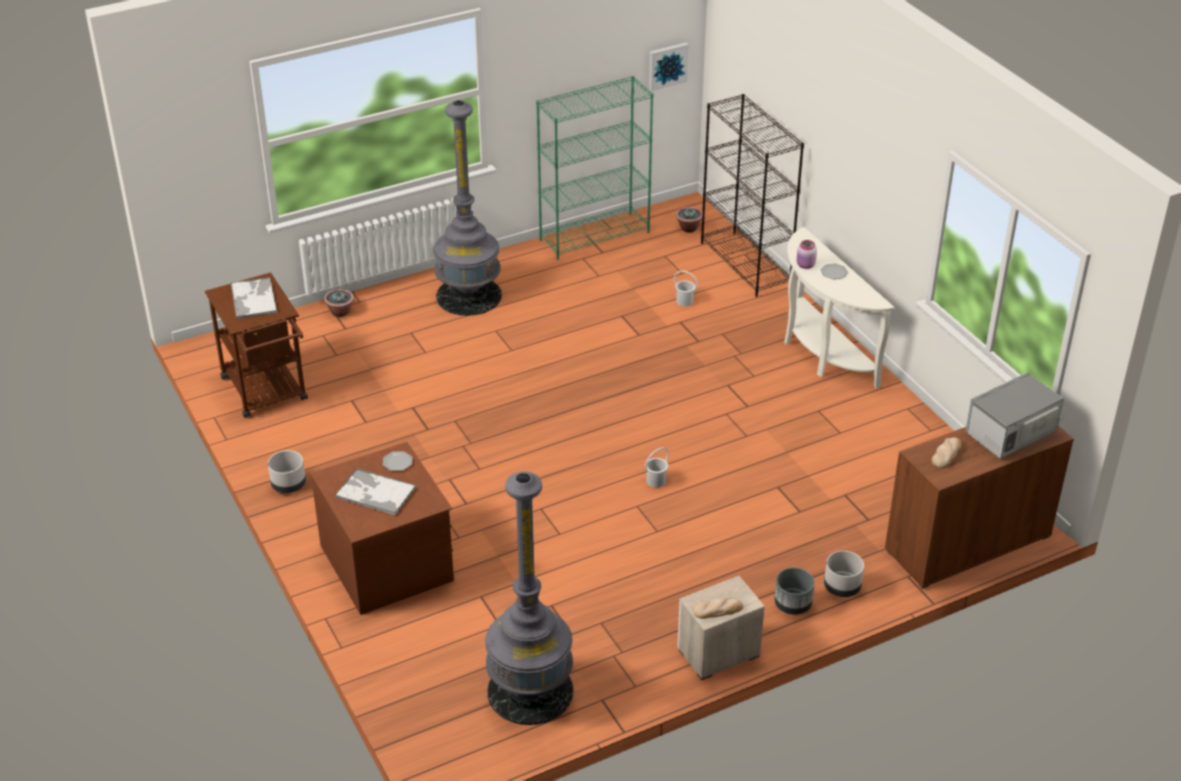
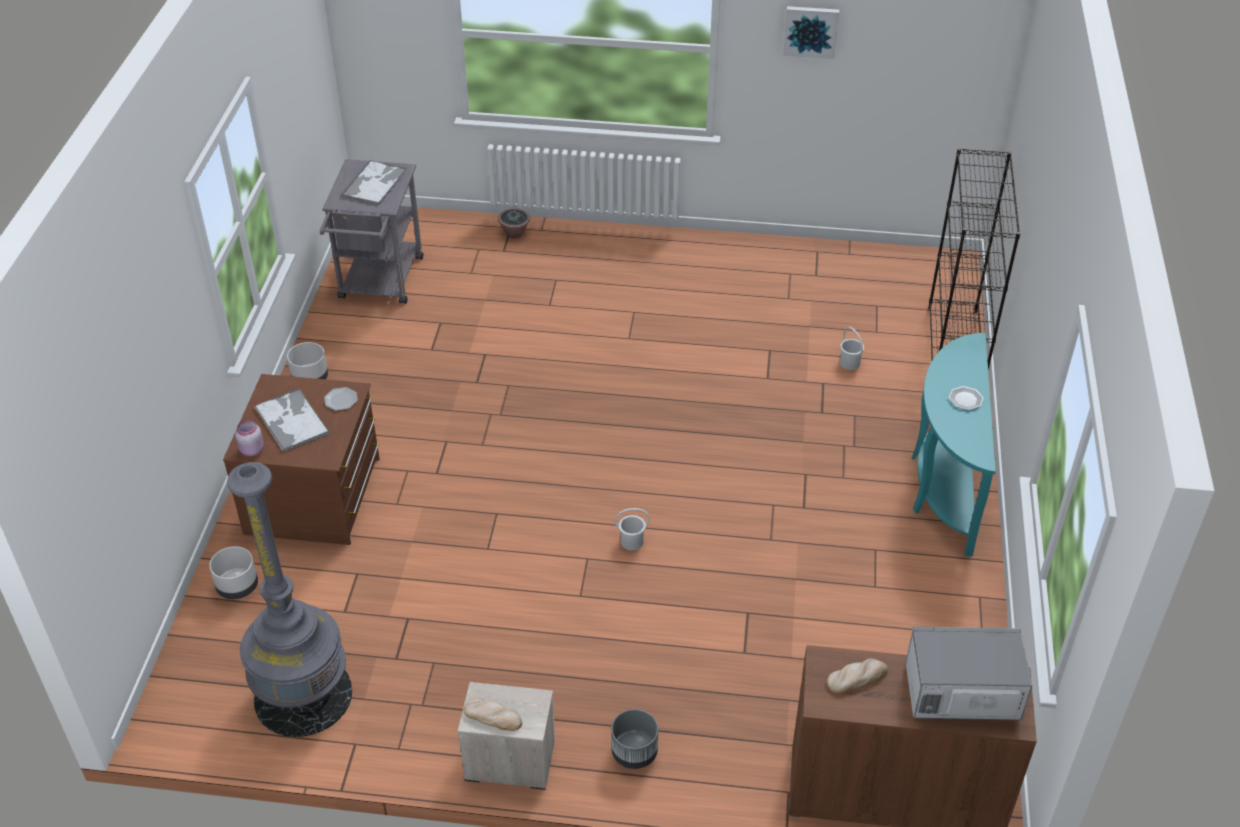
camera: 35 degrees right, 5 degrees up
(267, 393) = (379, 283): brown cart -> grey cart
(469, 296) = (643, 266): grey floor lamp -> none
(595, 236) = (825, 255): green bookcase -> none
(667, 65) = (959, 91): picture -> picture (810, 31)
(688, 228) = (930, 286): potted plant -> none
(805, 265) = (940, 377): pink jar -> pink jar (251, 450)
(821, 352) = (942, 485): white console table -> turquoise console table
(841, 588) = (704, 763): grey planter -> grey planter (237, 587)

